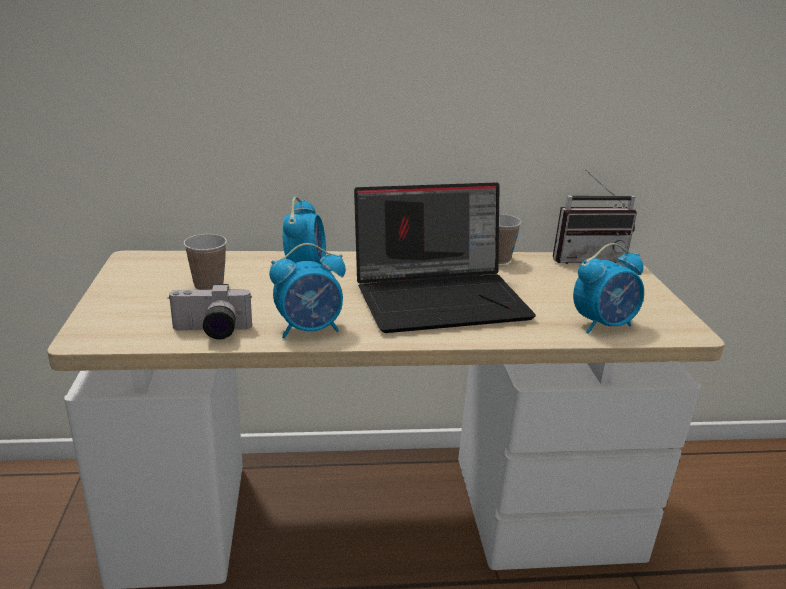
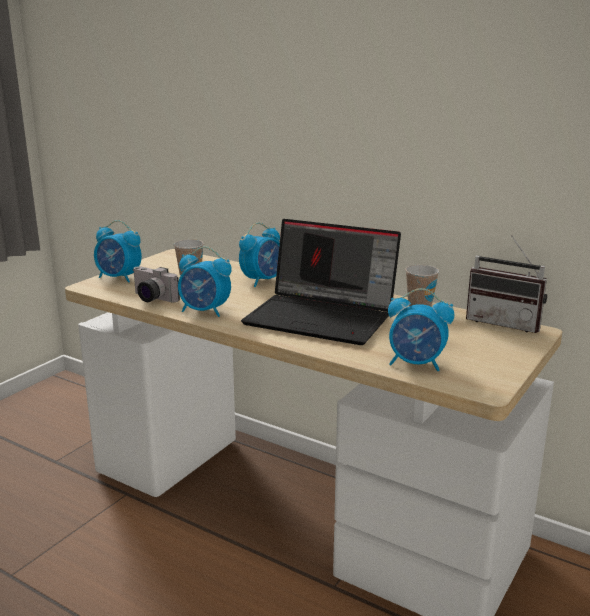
camera: 40 degrees right, 5 degrees down
(113, 313) = (119, 278): none -> alarm clock

